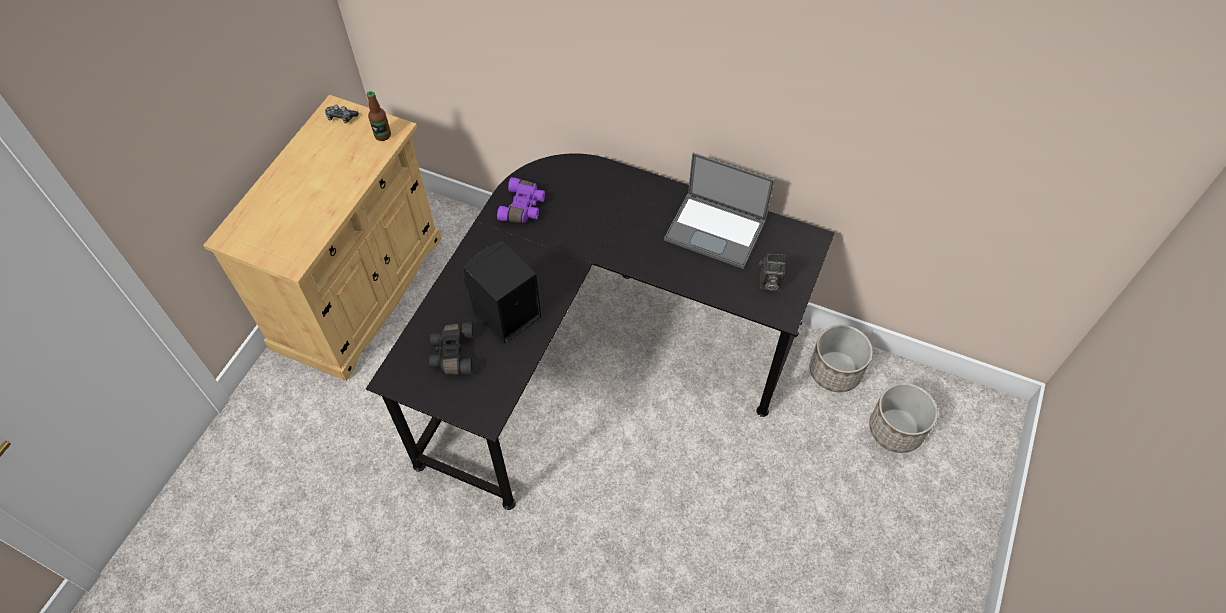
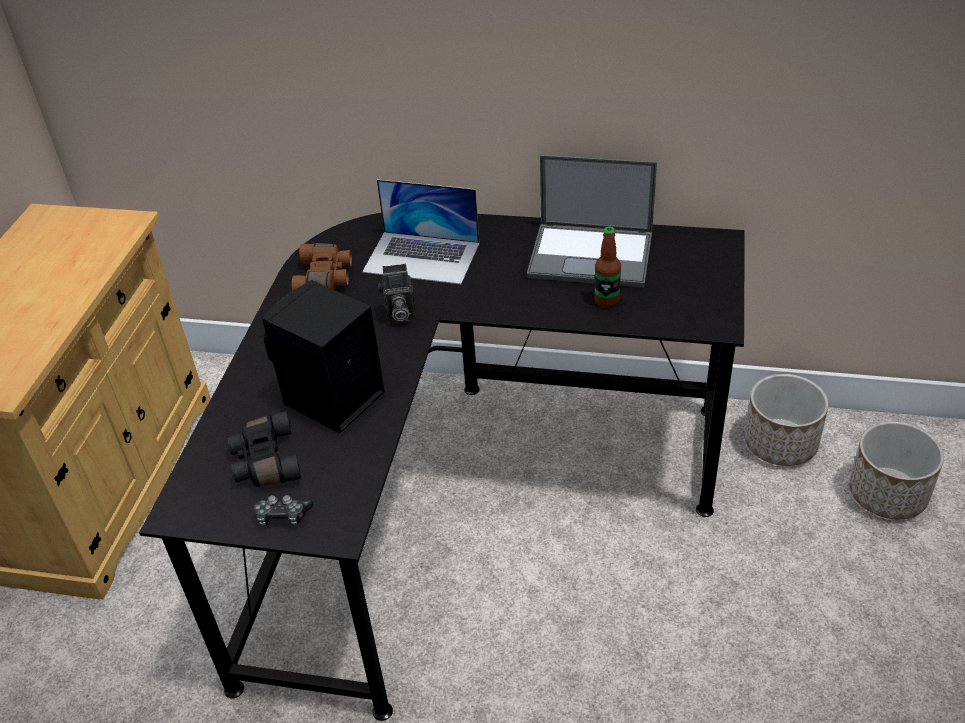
camera: 10 degrees left, 15 degrees down
(341, 117) = (52, 223): game controller -> game controller (282, 516)
(383, 135) = (113, 231): bottle -> bottle (606, 300)
(523, 207) = (325, 278): purple binoculars -> brown binoculars
(595, 203) = (422, 257): none -> laptop
(768, 283) = (683, 296): camera -> camera (399, 316)

